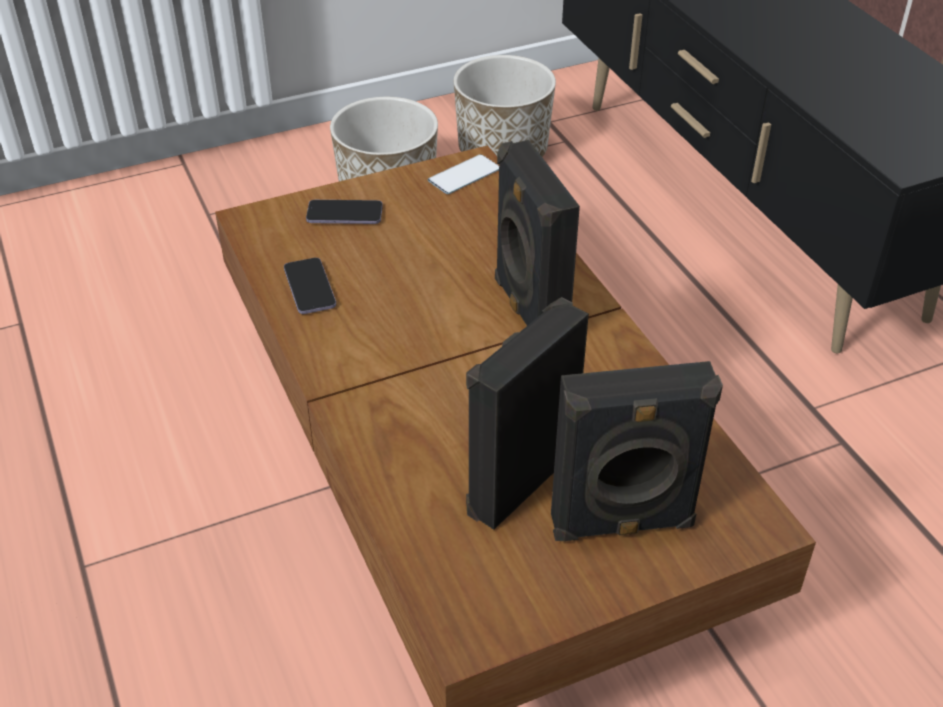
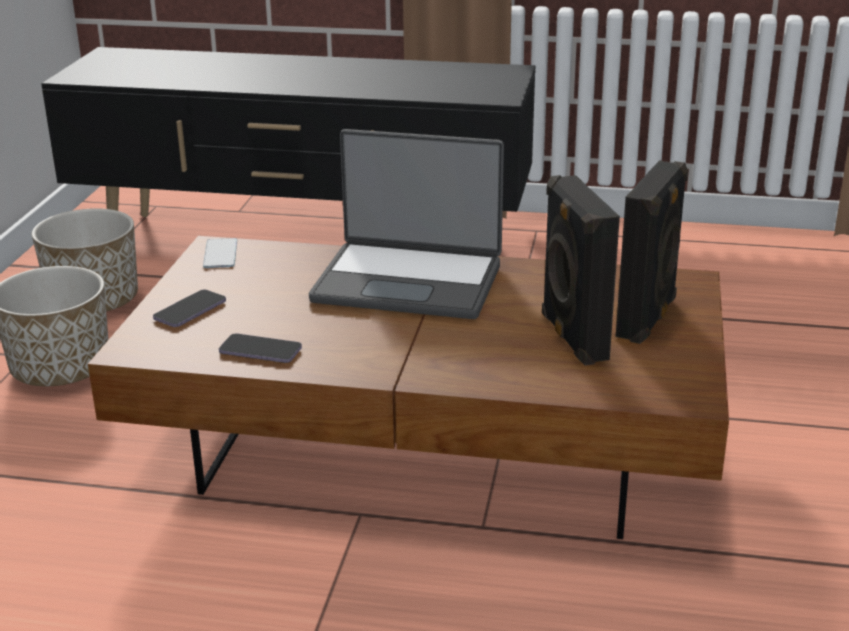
camera: 55 degrees left, 15 degrees down
(528, 311) = (409, 281): black speaker -> laptop

